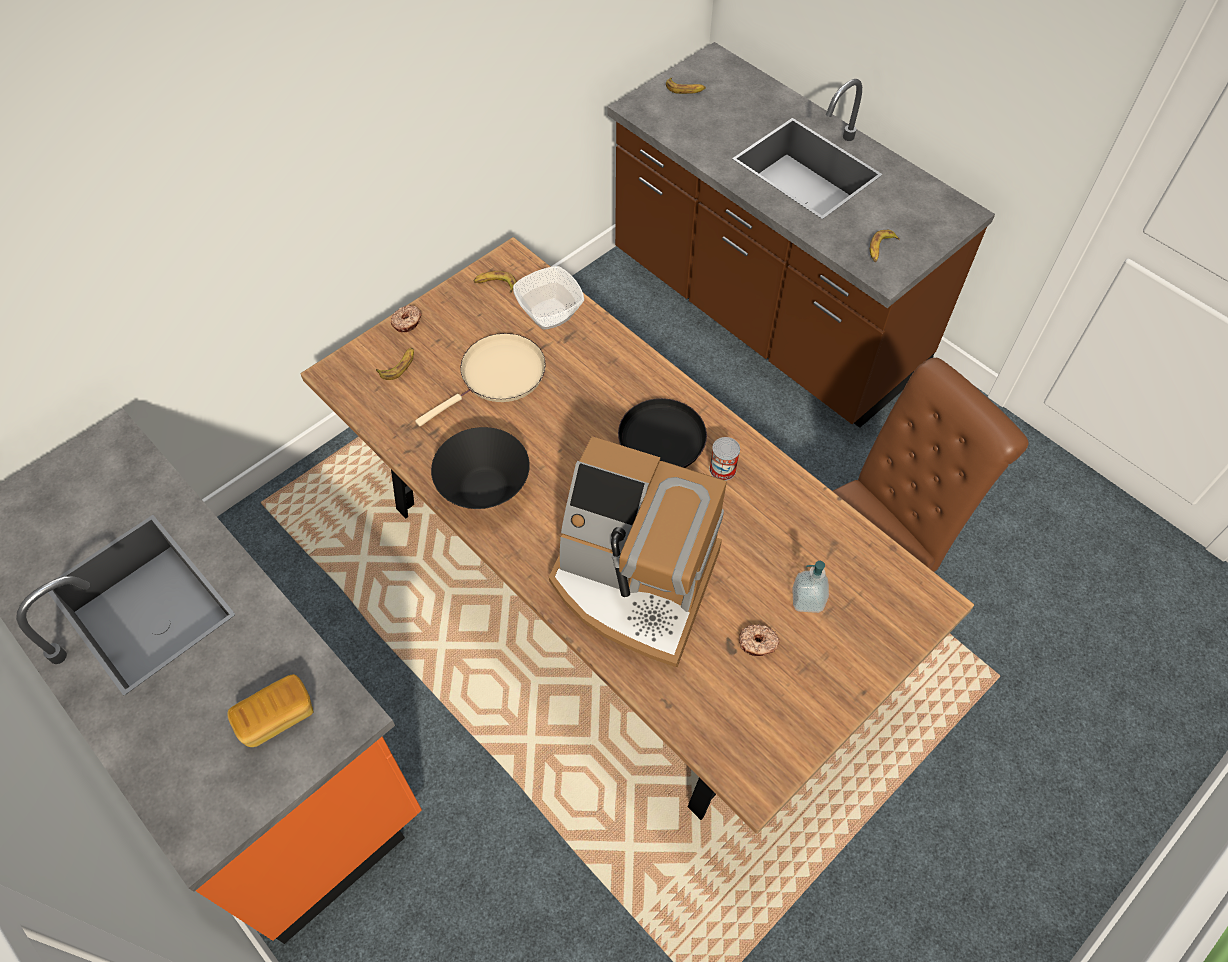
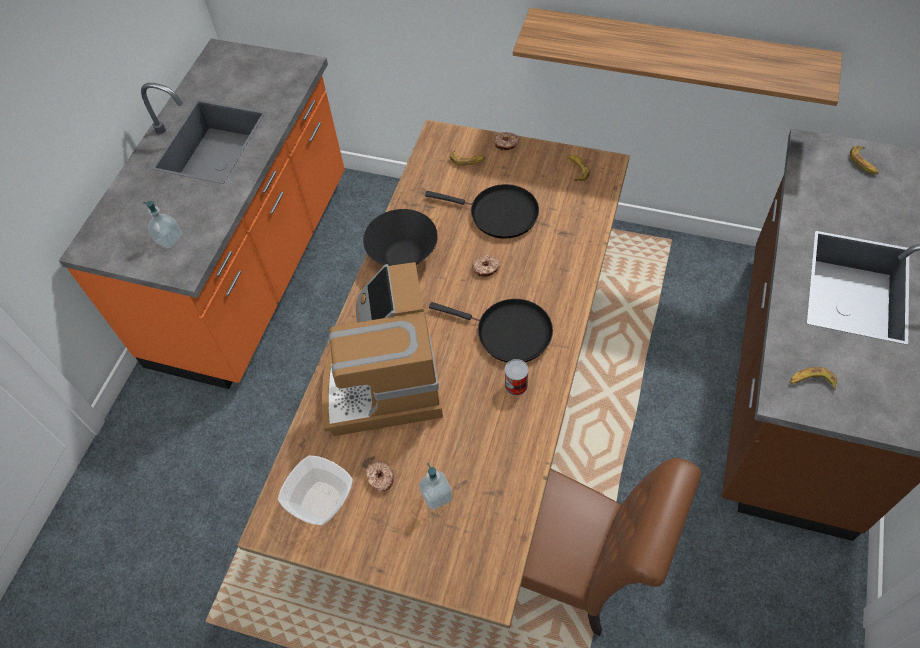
camera: 65 degrees right, 0 degrees up
(276, 717) = (169, 239): bread -> soap dispenser
(484, 107) = (675, 53): none -> shelf
(498, 376) = (499, 214): beige frying pan -> black frying pan
(550, 313) = (576, 212): bowl -> bowl (322, 500)
(561, 423) = (486, 268): none -> donut

